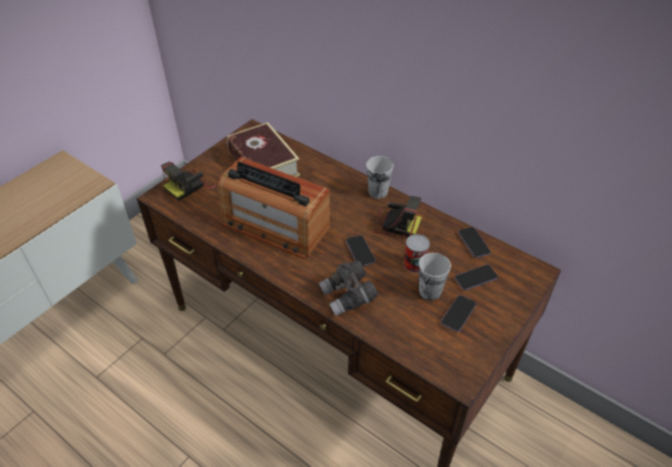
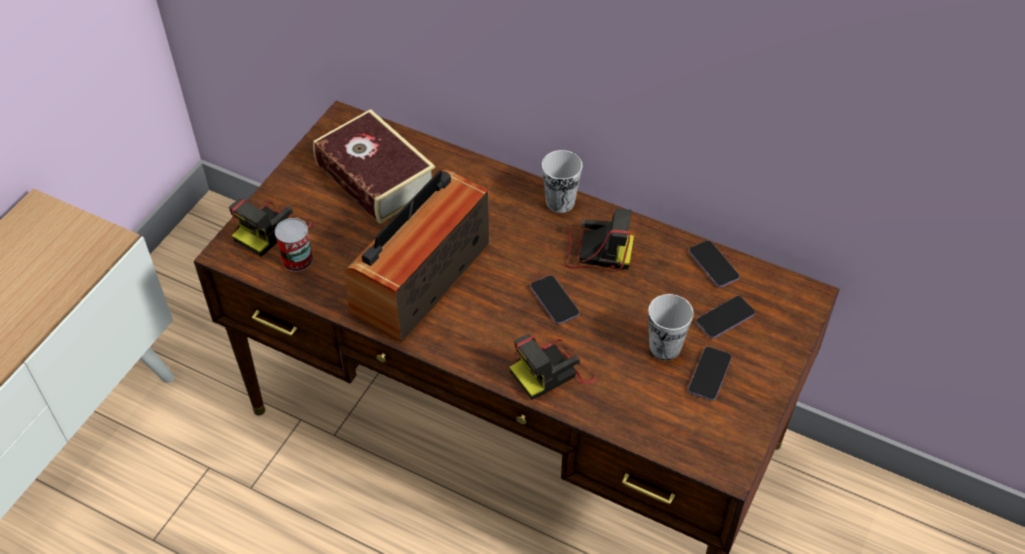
camera: 10 degrees left, 5 degrees up
(275, 226) = (420, 278): radio -> radio turned 105 degrees clockwise
(348, 297) = (552, 372): grey binoculars -> camera
(414, 264) = (636, 309): can -> can (297, 259)

